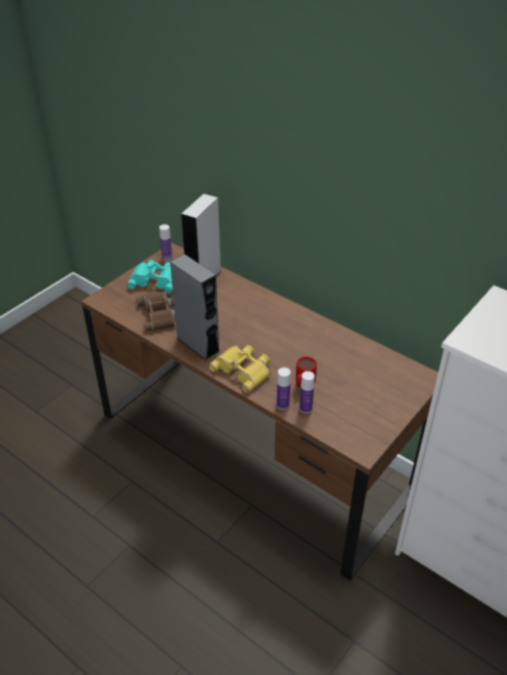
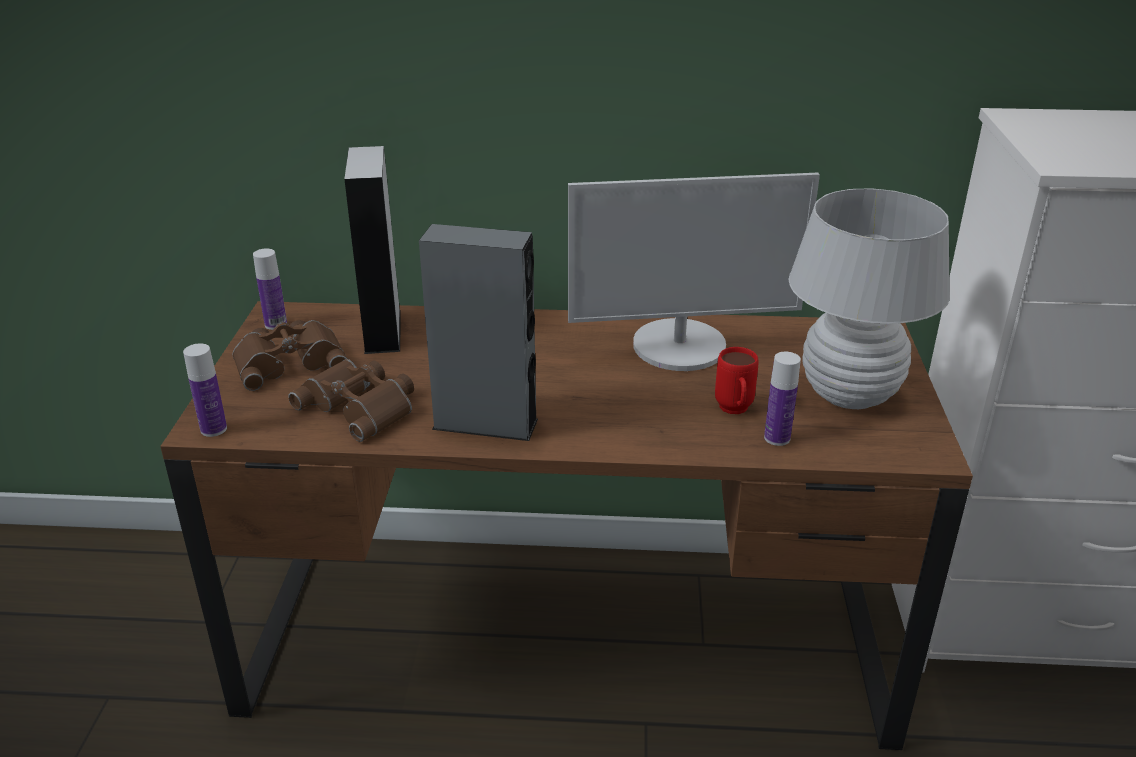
camera: 35 degrees left, 10 degrees down
(156, 280) = (289, 361): turquoise binoculars -> brown binoculars
(244, 370) = (611, 427): yellow binoculars -> none
(282, 405) = (736, 448): bottle -> bottle (213, 429)
(318, 343) = (680, 346): none -> monitor
(364, 403) = (849, 394): none -> white table lamp

